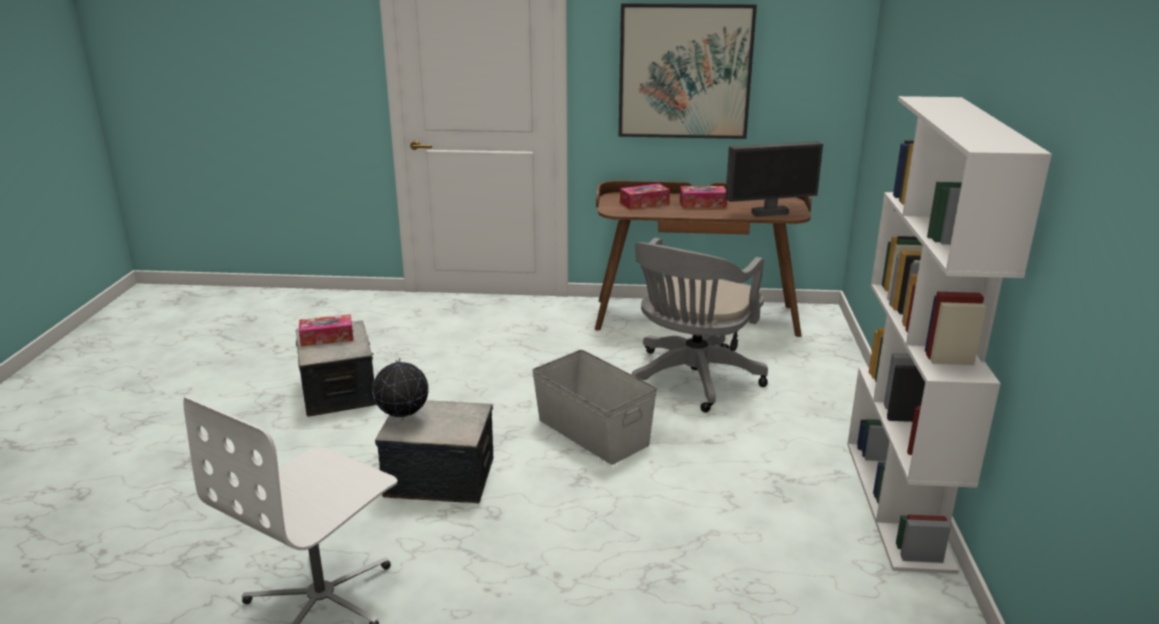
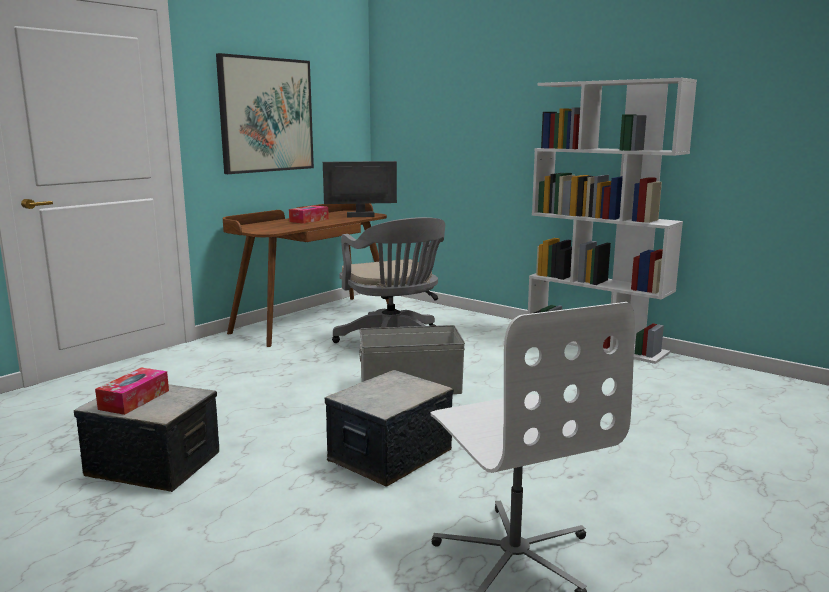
camera: 55 degrees left, 10 degrees down
(403, 420) = (368, 402): globe -> none
(644, 203) = (272, 226): tissue box -> none
(769, 213) = (360, 216): monitor -> monitor turned 120 degrees counterclockwise

